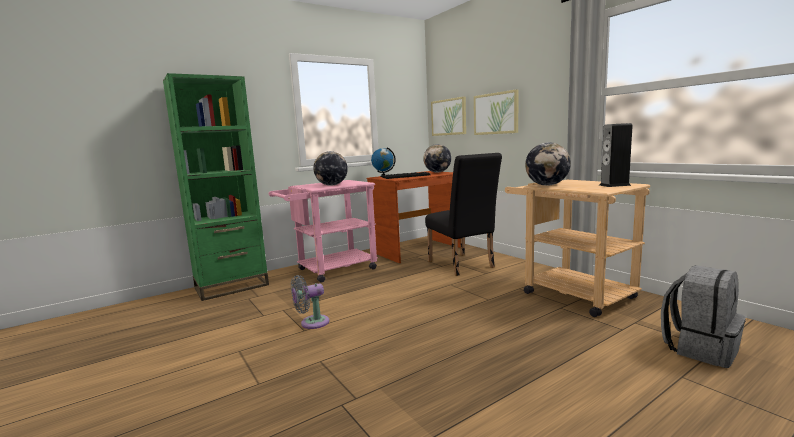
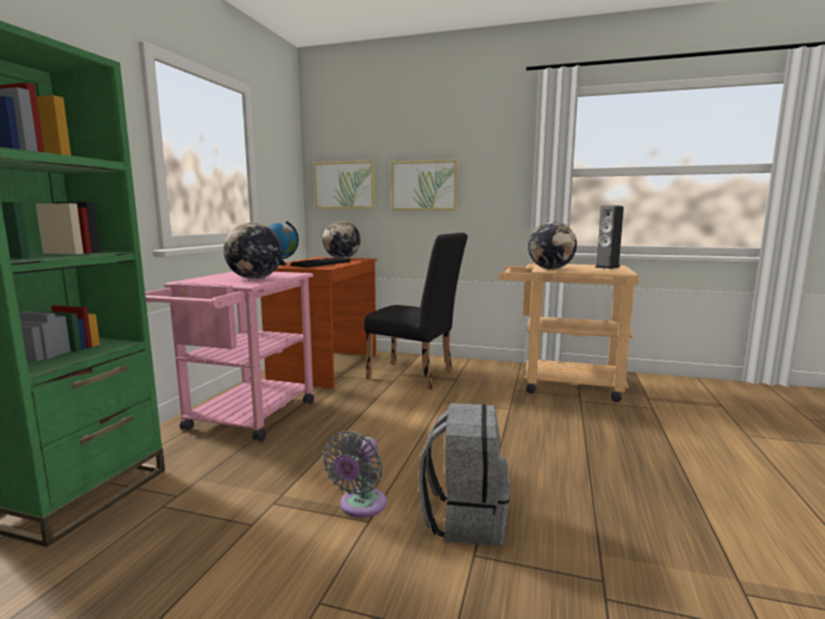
camera: 40 degrees left, 0 degrees up
(700, 348) = (715, 409): grey backpack -> grey backpack (465, 518)

